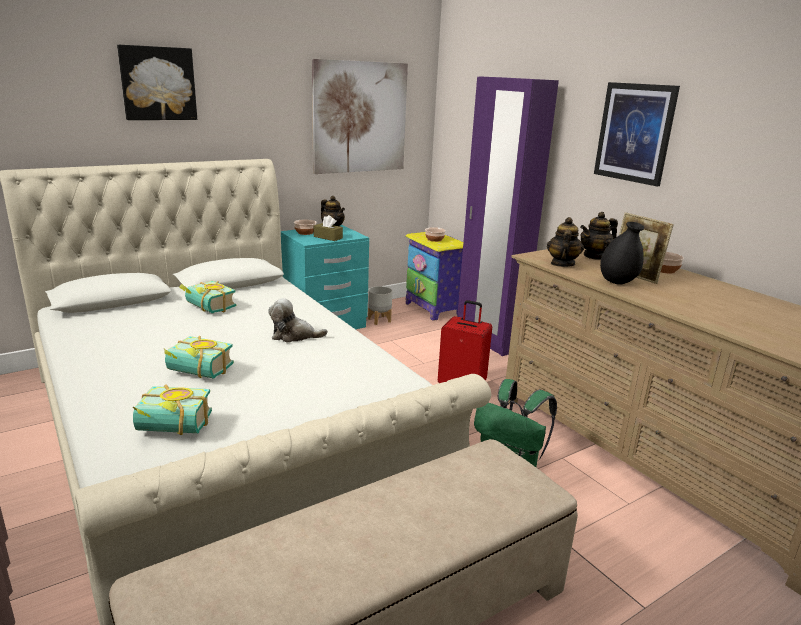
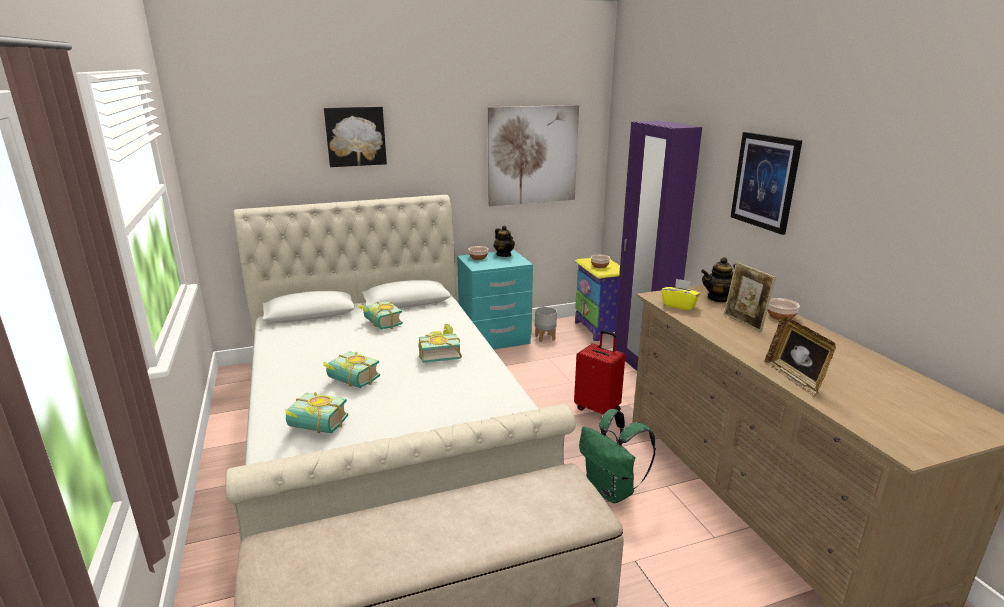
camera: 15 degrees right, 0 degrees up
(294, 336) = (439, 354): plush toy -> book
(328, 237) = (496, 263): brown tissue box -> none
(562, 264) = (679, 305): teapot -> yellow tissue box
(617, 282) = (721, 328): black vase -> none
(719, 323) = (794, 379): none -> picture frame

